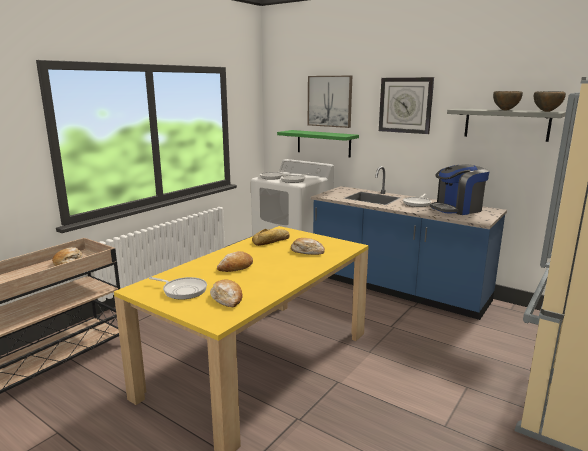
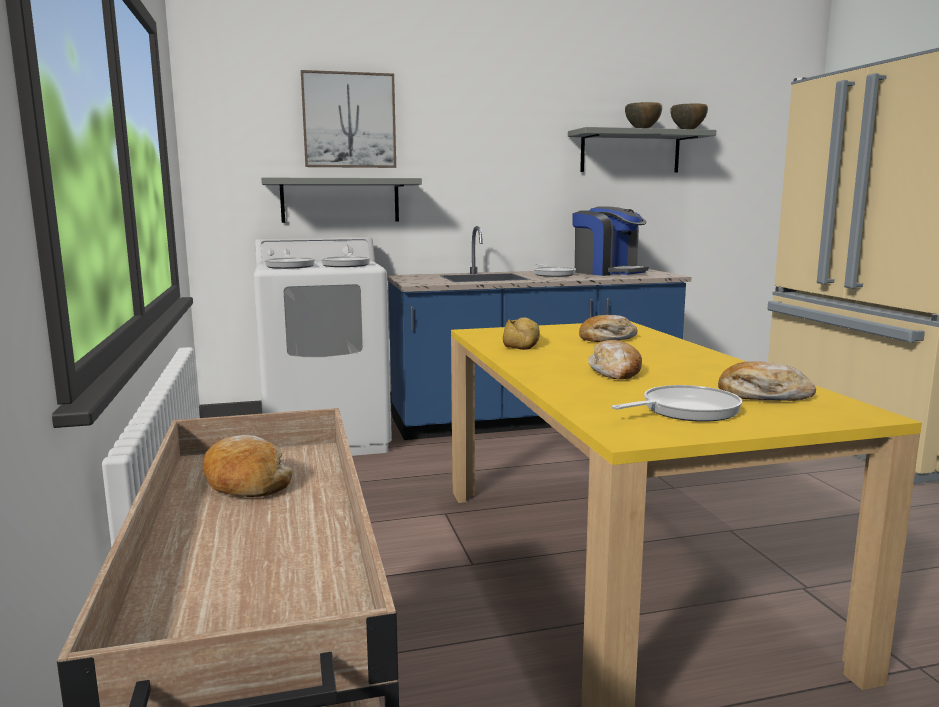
camera: 50 degrees left, 5 degrees down
(323, 143) = (340, 200): green shelf -> grey shelf
(405, 105) = (491, 127): wall clock -> none
(457, 209) = (608, 272): coffee machine -> coffee machine turned 60 degrees counterclockwise

